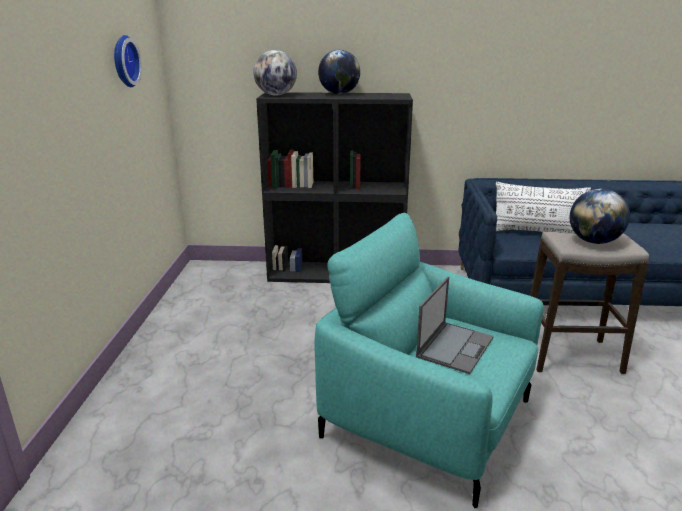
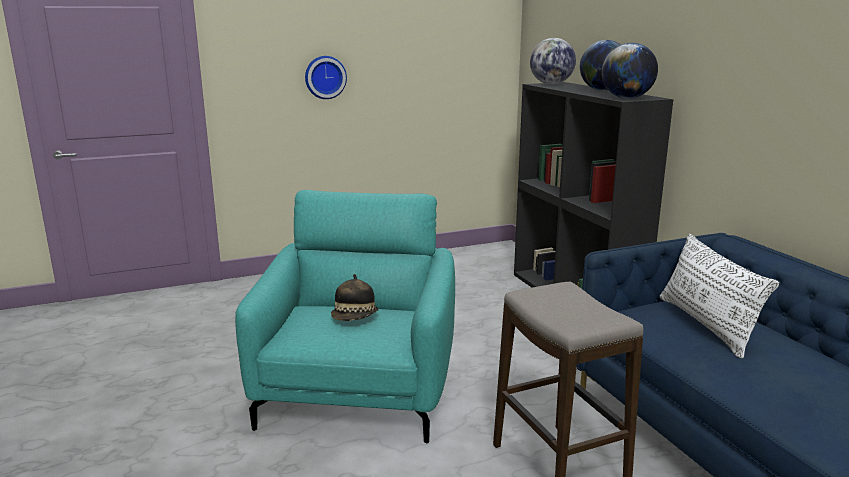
camera: 65 degrees right, 5 degrees down
(123, 61) = (432, 41): wall clock -> wall clock (325, 77)
(455, 346) = (355, 318): laptop -> hat
(594, 241) = (570, 307): globe -> globe (627, 98)

